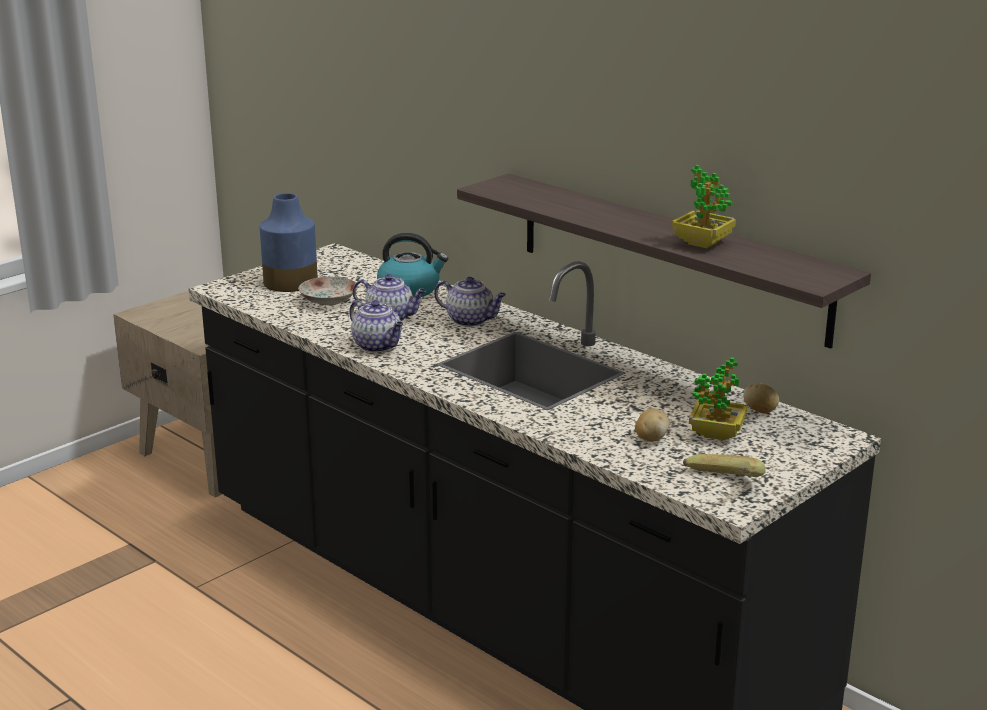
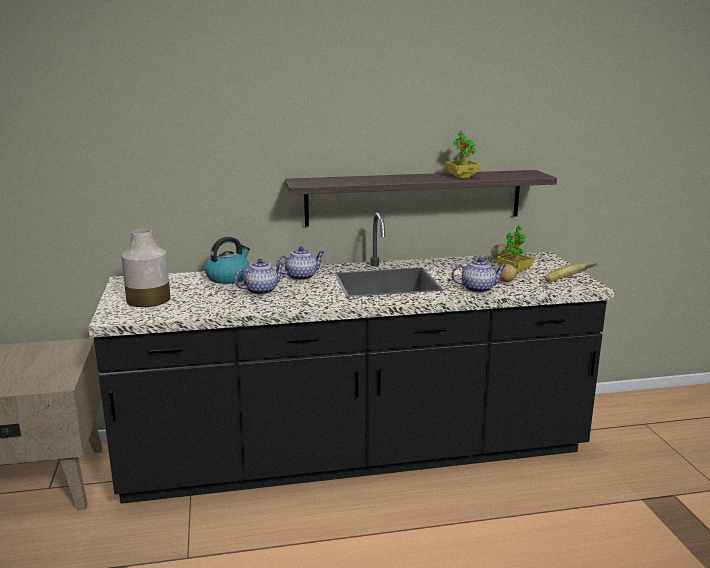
camera: 55 degrees left, 5 degrees down
(290, 282) = (148, 299): blue vase -> beige vase
(328, 301) = (202, 298): plate -> none
(378, 346) = (297, 302): teapot -> teapot (478, 289)

